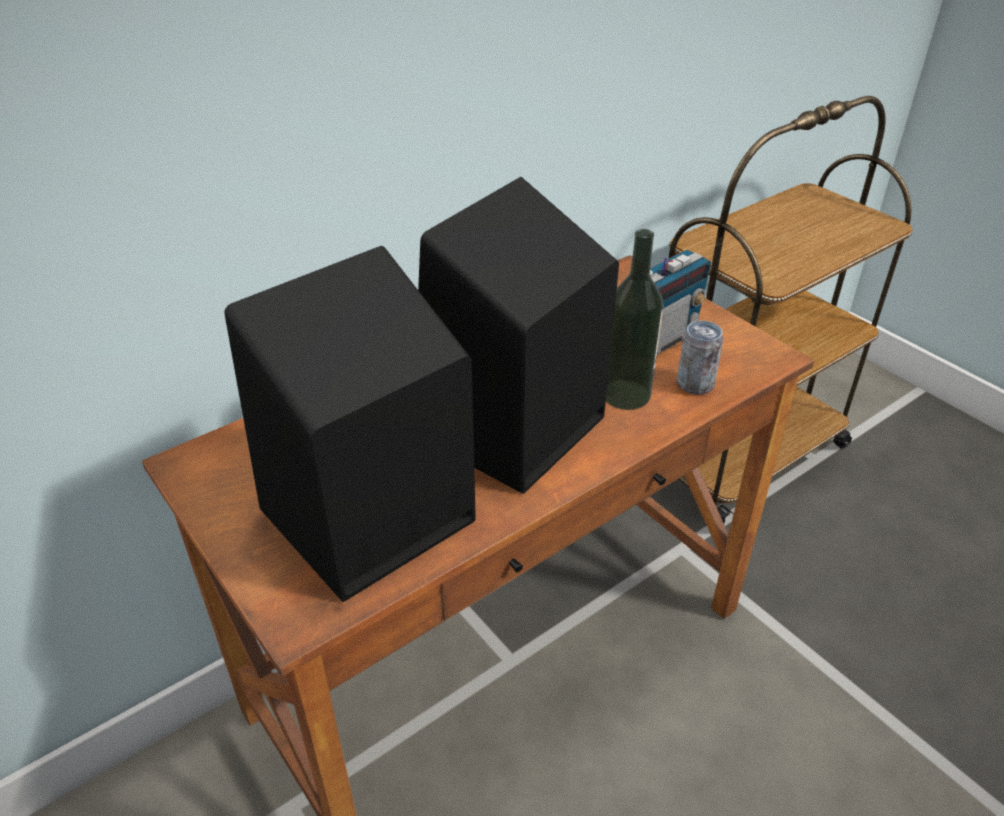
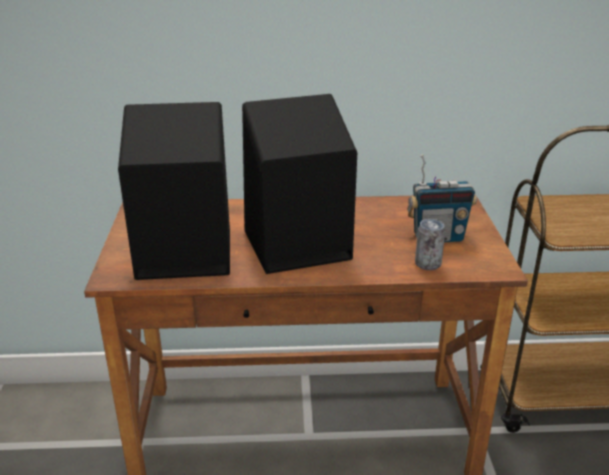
camera: 35 degrees right, 10 degrees down
(626, 394) = (379, 254): bottle -> none

